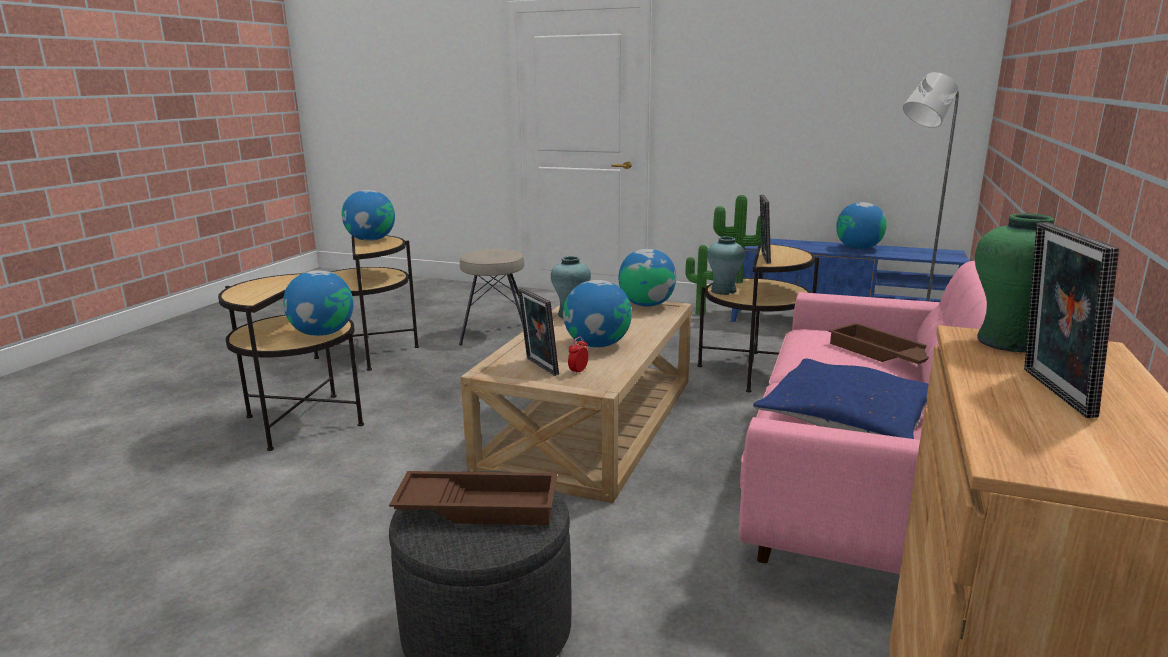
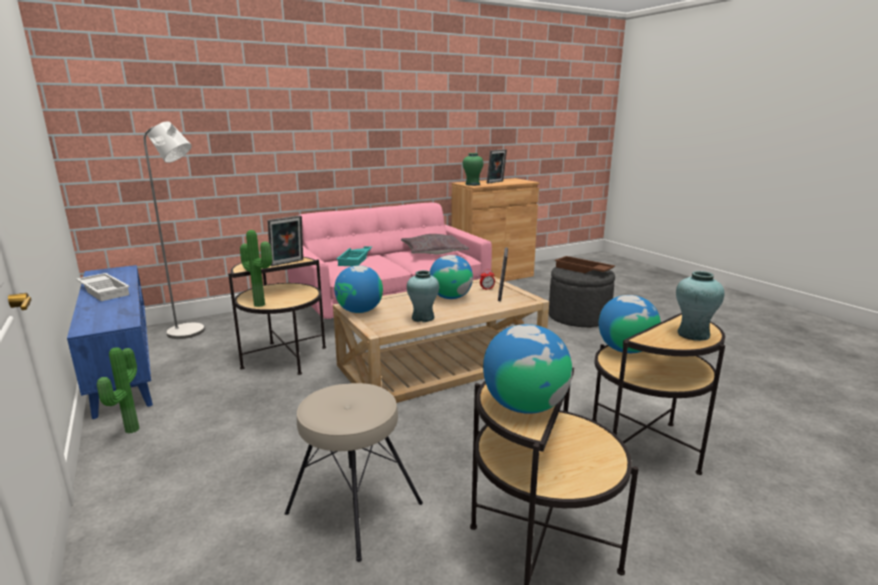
camera: 140 degrees left, 0 degrees up
(723, 291) = (294, 301): turquoise vase -> turquoise vase (693, 334)
(848, 418) = (433, 252): blue pillow -> grey pillow
(858, 248) = (105, 290): globe -> white tray
(881, 354) = (355, 259): brown tray -> turquoise tray

